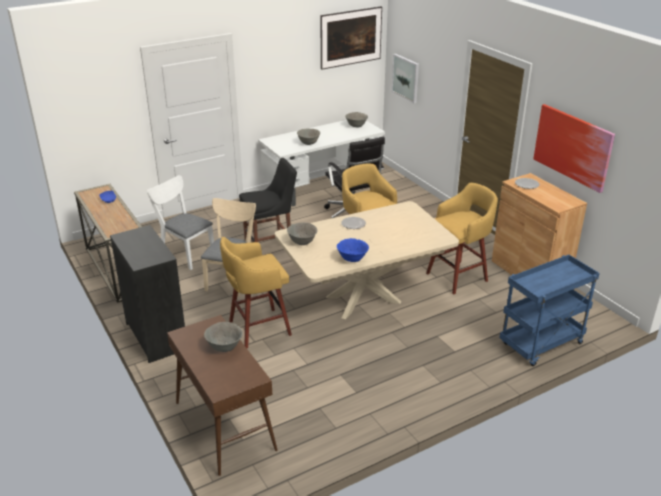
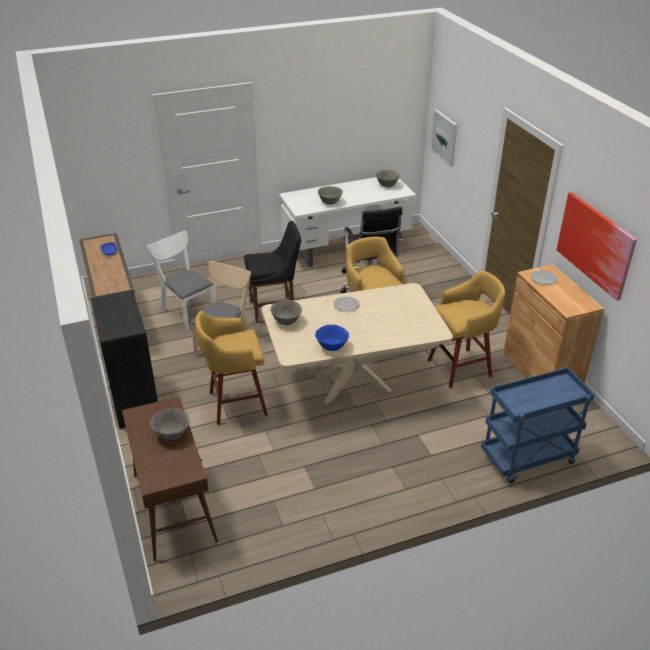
camera: 10 degrees right, 5 degrees up
(350, 50) = (387, 103): picture -> none

